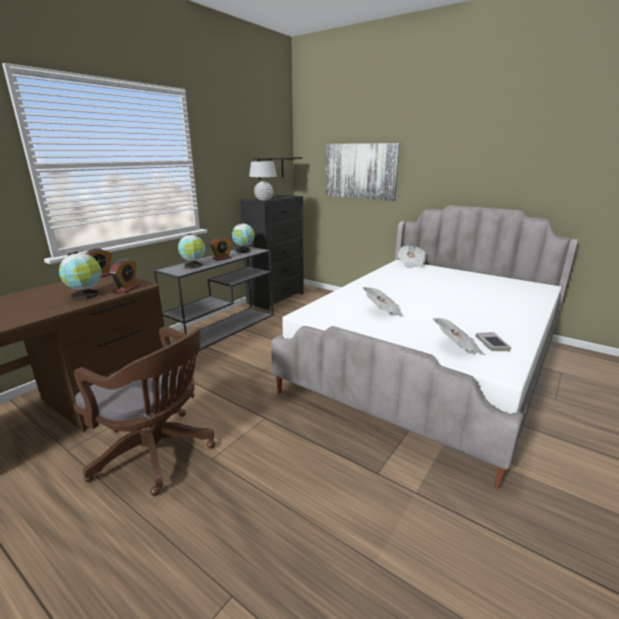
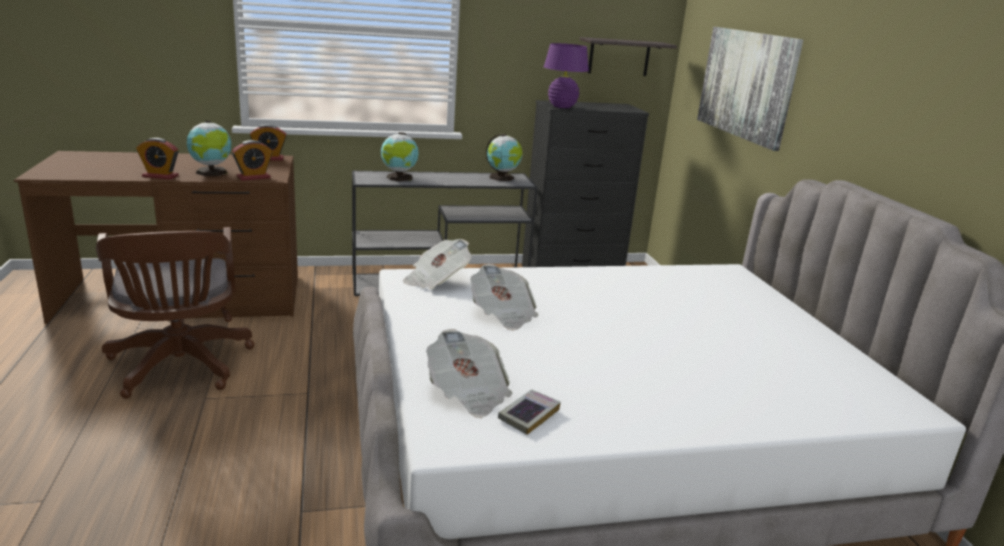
camera: 40 degrees right, 0 degrees up
(222, 258) = (452, 179): alarm clock -> alarm clock (160, 176)
(263, 200) = (562, 106): white table lamp -> purple table lamp
(410, 264) = (743, 278): newspaper -> newspaper (436, 280)

